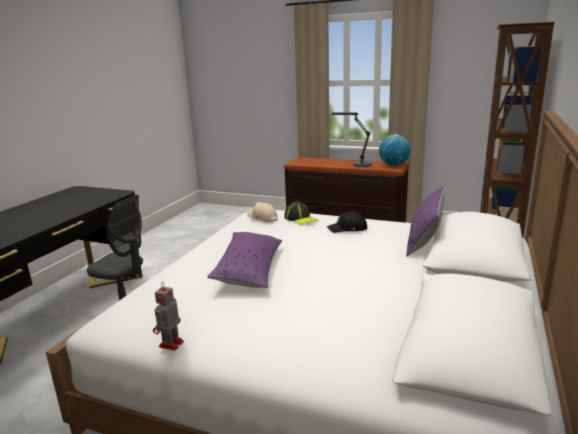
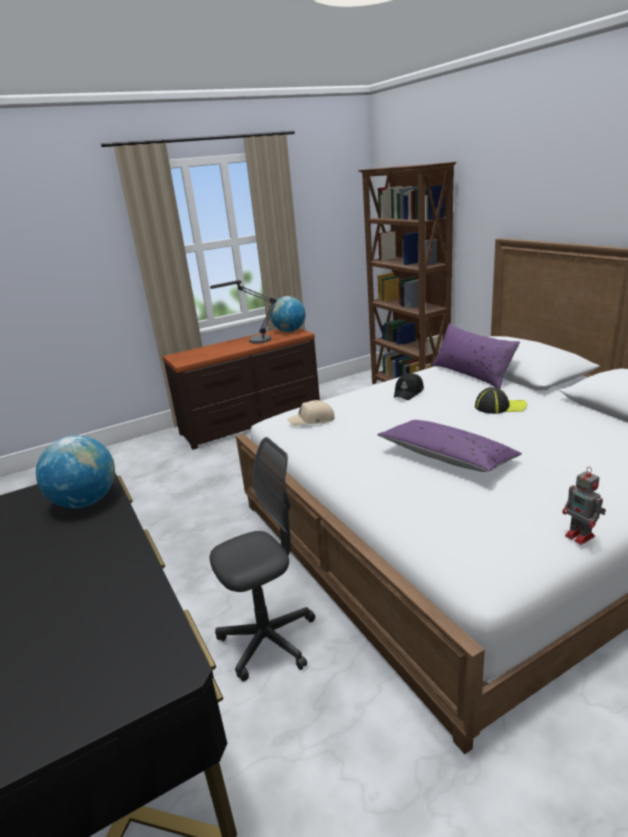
camera: 50 degrees left, 5 degrees up
(93, 200) = (85, 501): none -> globe
(300, 218) = (348, 404): cap -> cap (500, 407)

